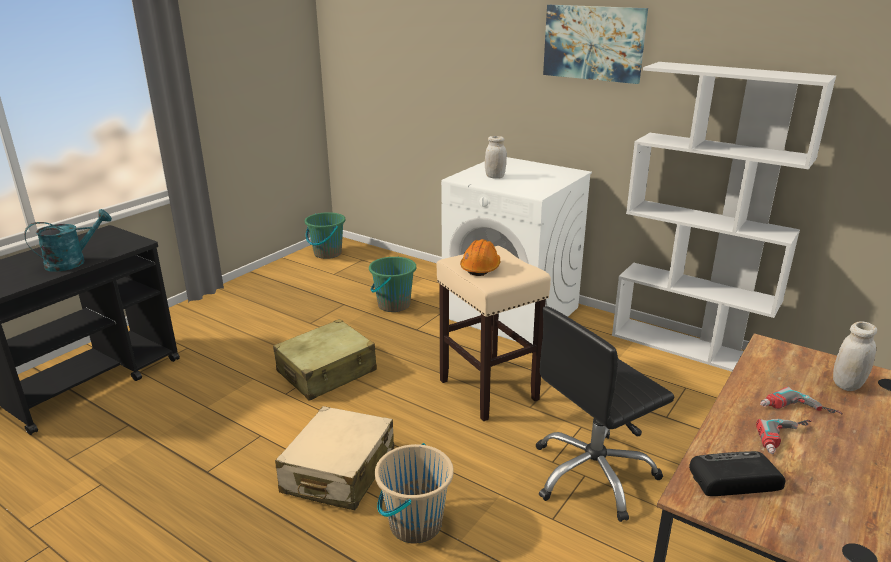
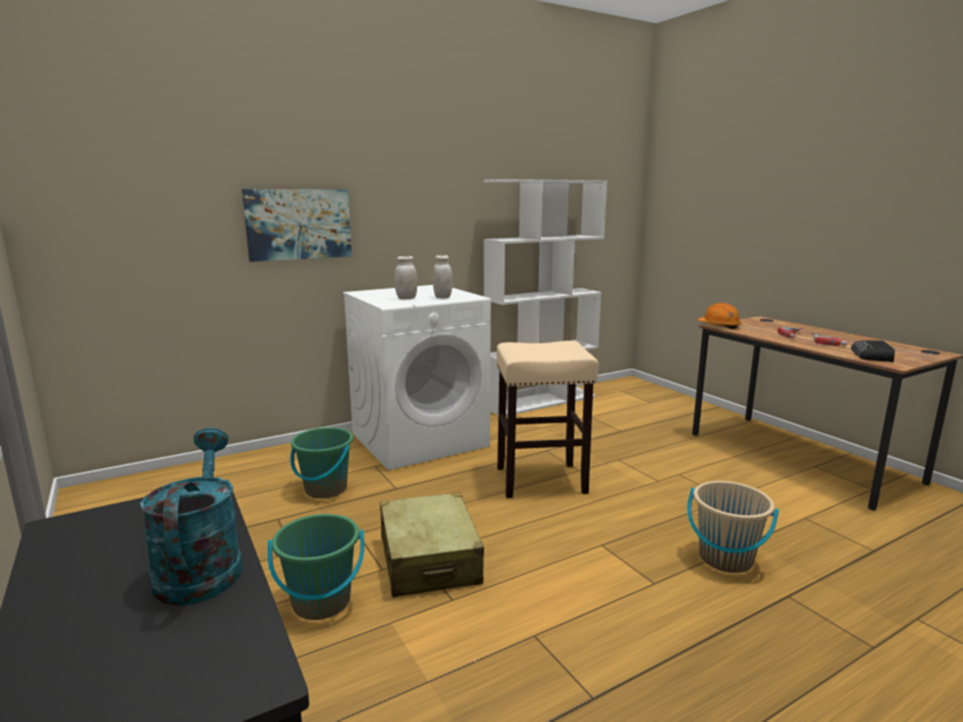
camera: 65 degrees left, 10 degrees down
(327, 253) = (111, 503): green bucket -> green bucket (321, 602)
(338, 471) = (633, 587): beige suitcase -> none
(480, 267) = (545, 352): orange hard hat -> orange hard hat (719, 326)
(593, 43) = (425, 167): picture -> picture (298, 224)
(593, 475) = (679, 471): black office chair -> none
(847, 384) = (766, 324): white jar -> white jar (443, 297)

